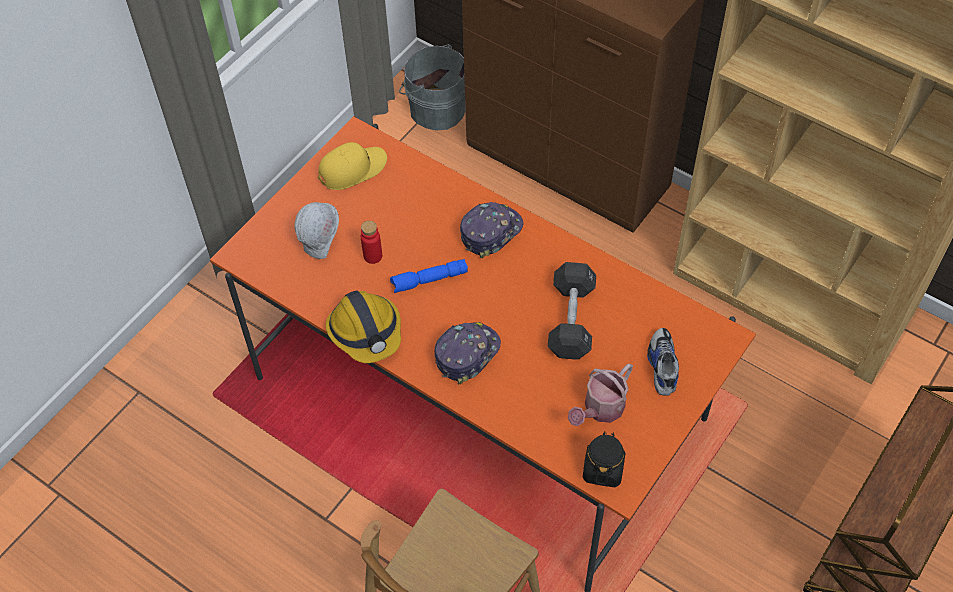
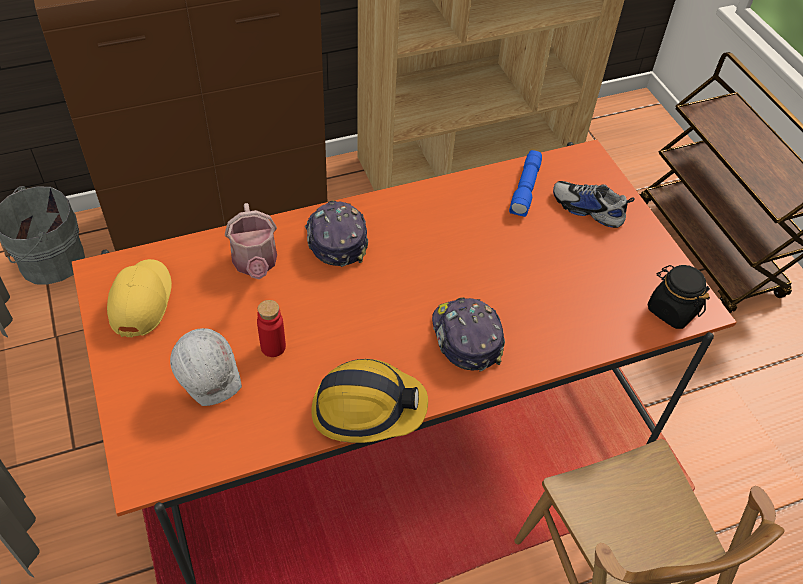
camera: 60 degrees left, 5 degrees down
(429, 280) = (349, 318): blue flashlight -> blue flashlight (526, 190)
(571, 320) = (490, 240): black dumbbell -> none
(600, 409) = (605, 275): watering can -> watering can (255, 264)

